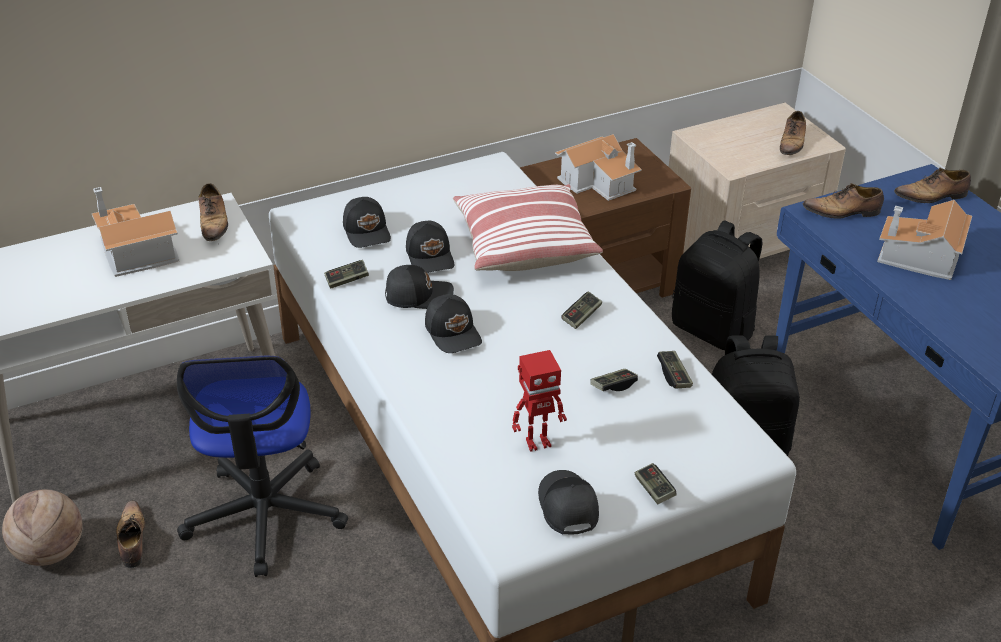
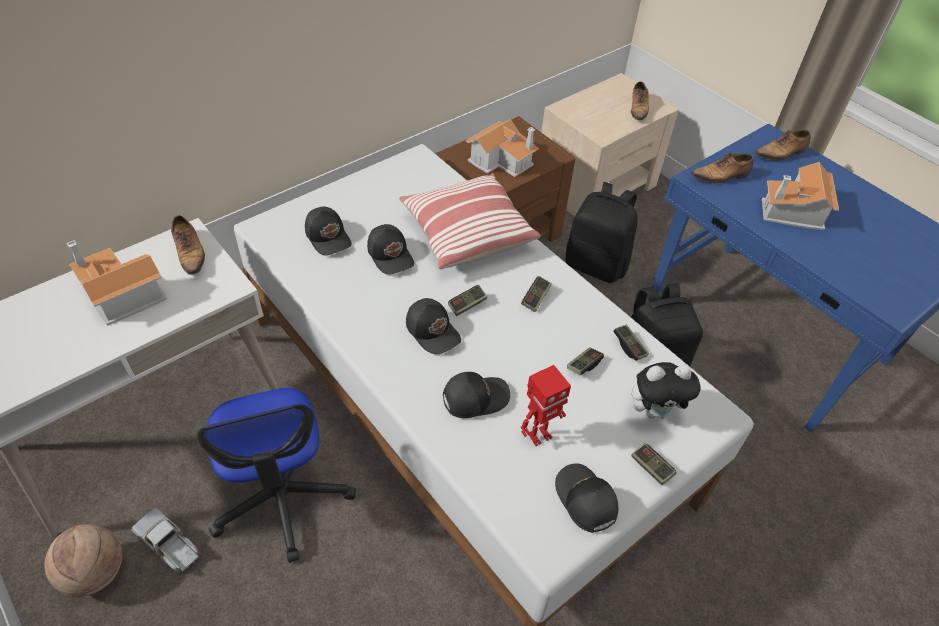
camera: 15 degrees left, 10 degrees up
(132, 539) = (169, 545): shoe -> toy truck
(347, 280) = (324, 290): game controller -> game controller (467, 305)
(418, 295) = (391, 297): black cap -> black cap (474, 397)
(680, 439) = (655, 410): none -> plush toy

